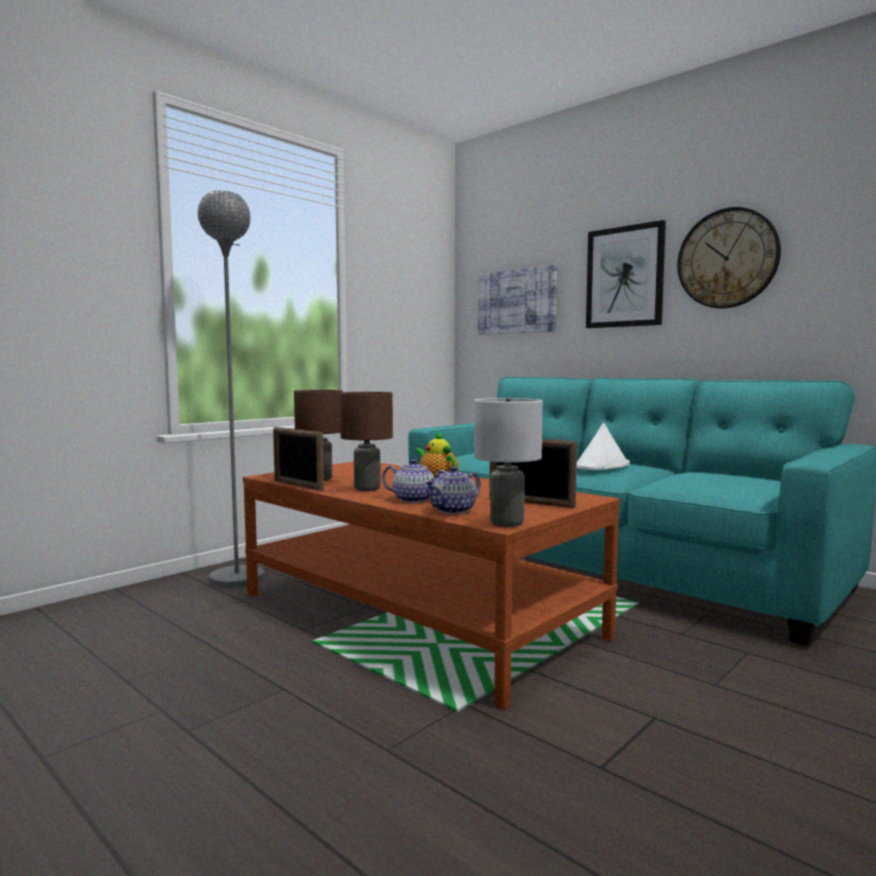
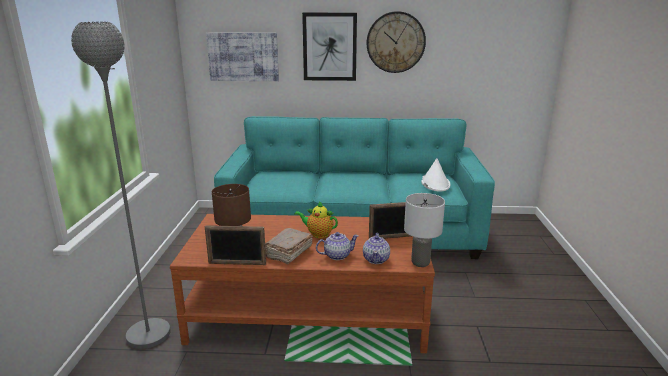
camera: 40 degrees left, 15 degrees up
(366, 489) = (288, 253): brown table lamp -> brown book
(602, 466) = (357, 182): white hat -> white hat (435, 183)

